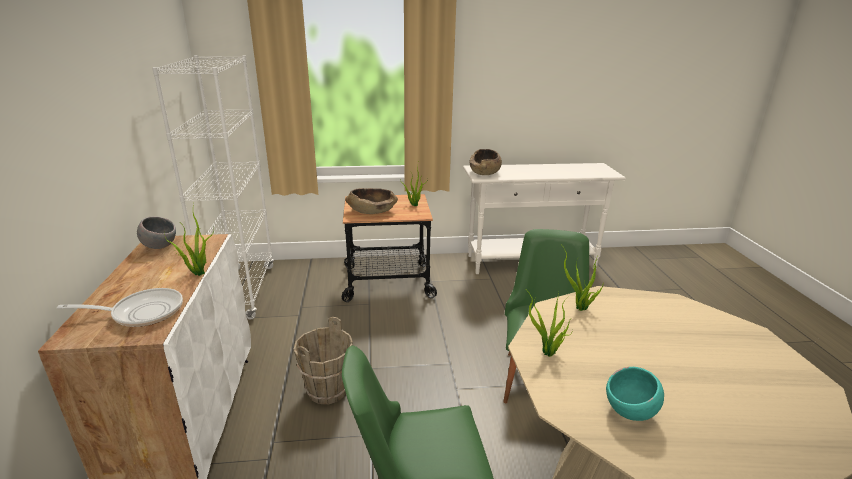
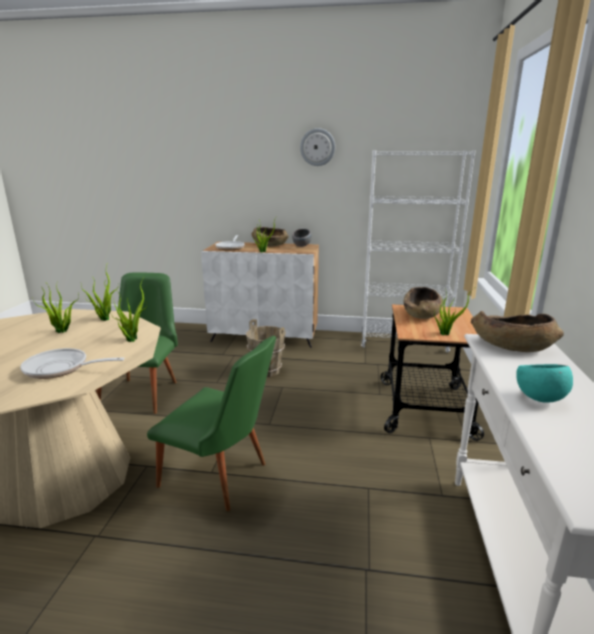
camera: 105 degrees right, 5 degrees down
(97, 72) = (317, 147): none -> wall clock
(133, 275) = (270, 245): none -> brown bowl
(612, 369) = (62, 331): none -> potted plant
(630, 412) = (30, 327): turquoise bowl -> turquoise bowl (539, 399)
(671, 322) = (61, 368): none -> frying pan

